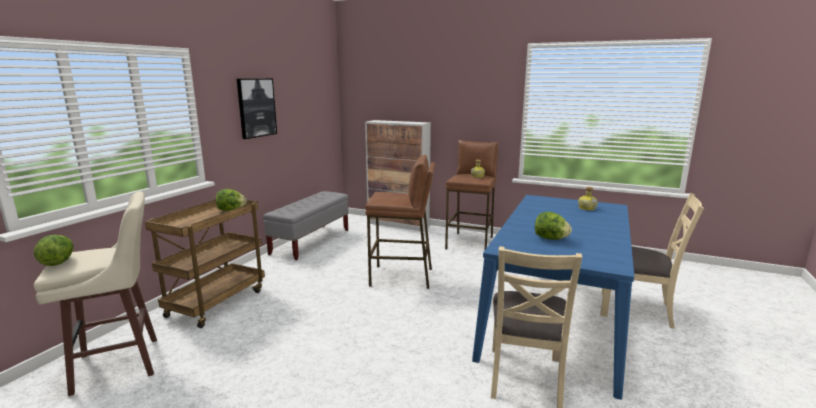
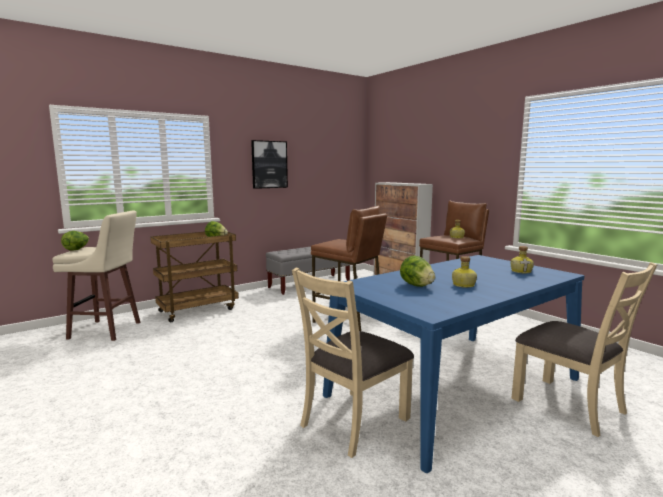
camera: 30 degrees right, 5 degrees down
(579, 231) = (463, 285): none -> bottle

